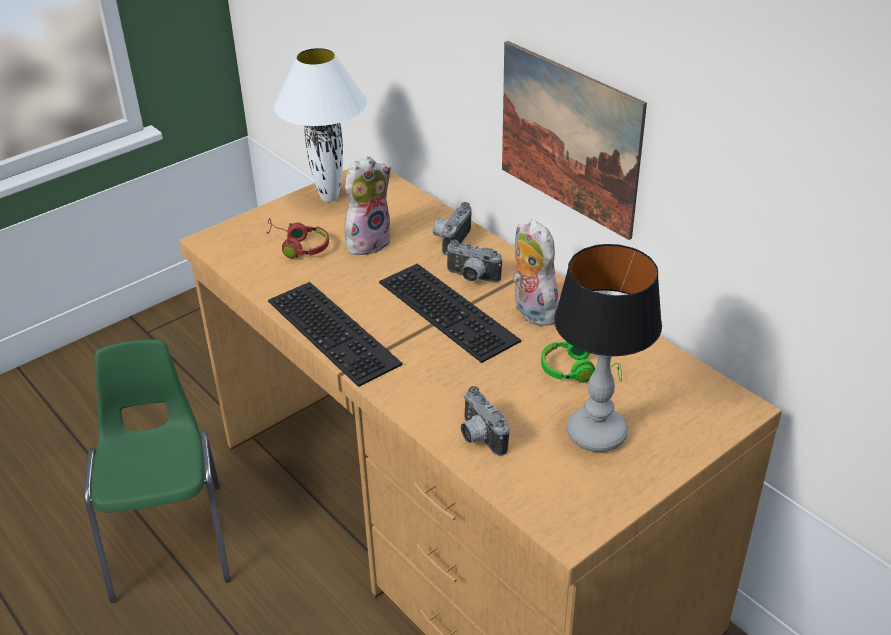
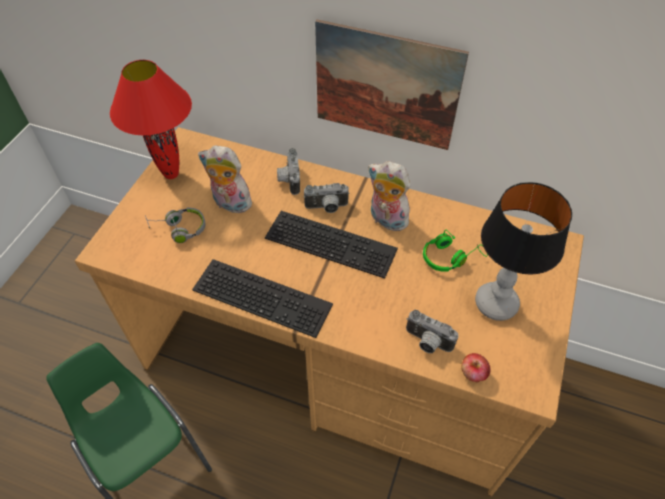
camera: 30 degrees left, 15 degrees up
(297, 246) = (178, 229): red headphones -> grey headphones
(330, 197) = (172, 174): white table lamp -> red table lamp
(368, 241) = (230, 204): plush toy -> plush toy turned 90 degrees counterclockwise
(508, 485) = (473, 373): none -> apple

